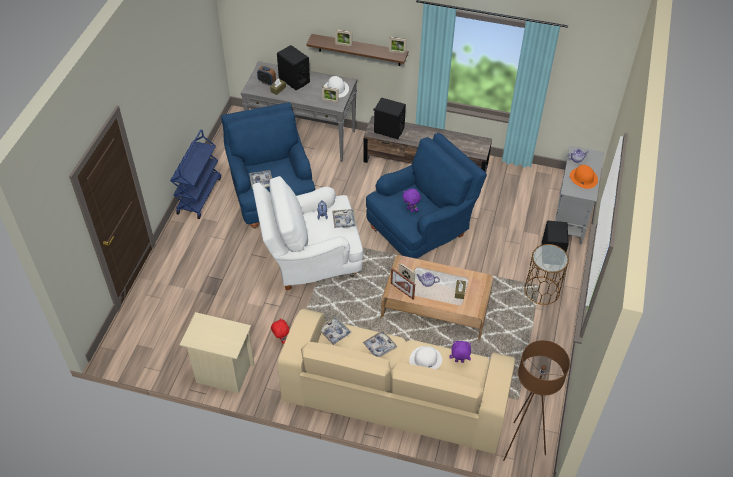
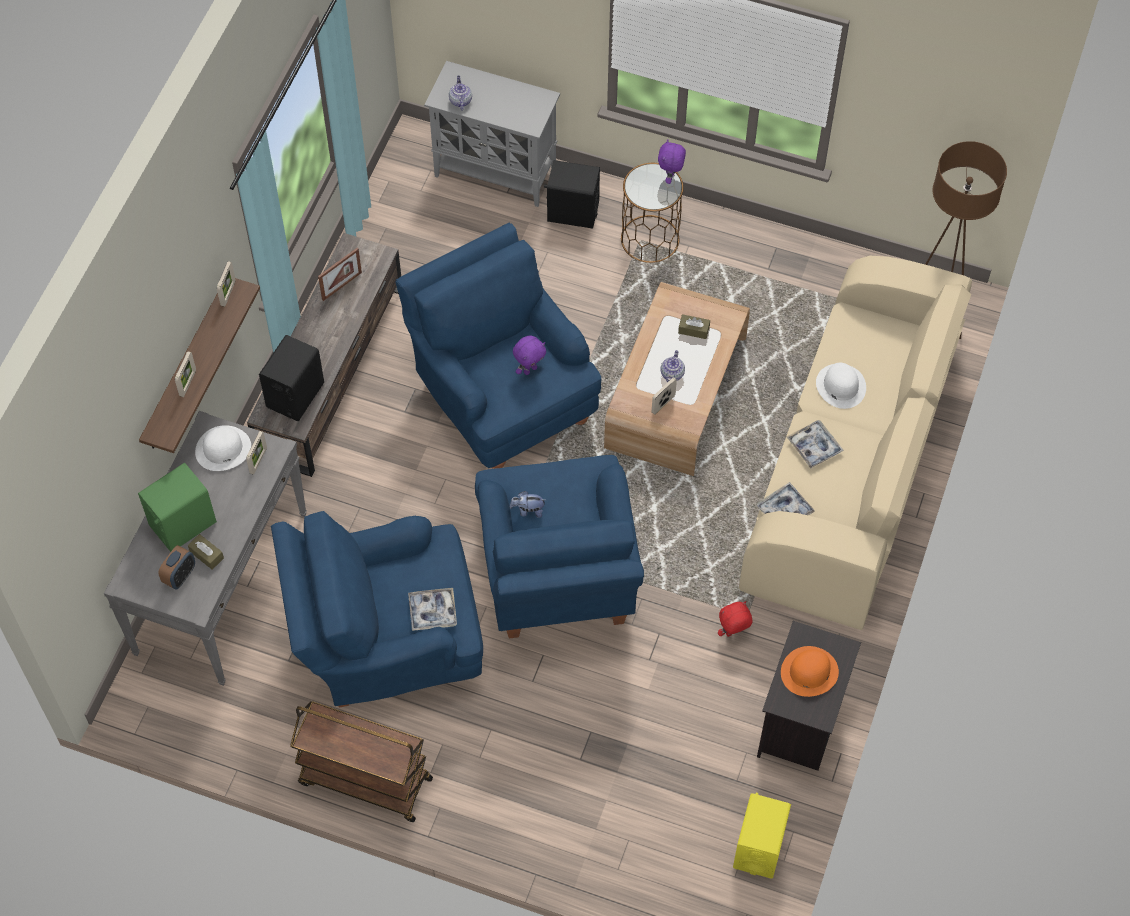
camera: 85 degrees left, 10 degrees up
(152, 355) = (759, 847): none -> yellow speaker
(199, 195) = (364, 781): blue cart -> brown cart
(223, 373) = (800, 727): beige nightstand -> black nightstand
(294, 80) = (182, 524): black speaker -> green speaker
(311, 261) = (558, 579): white armchair -> blue armchair
(344, 220) = (547, 475): tray -> none
(402, 291) = (688, 412): picture frame -> picture frame (342, 286)
(459, 362) = (845, 341): purple plush toy -> purple plush toy (670, 177)
(583, 178) = (506, 100): orange hat -> orange hat (809, 672)

